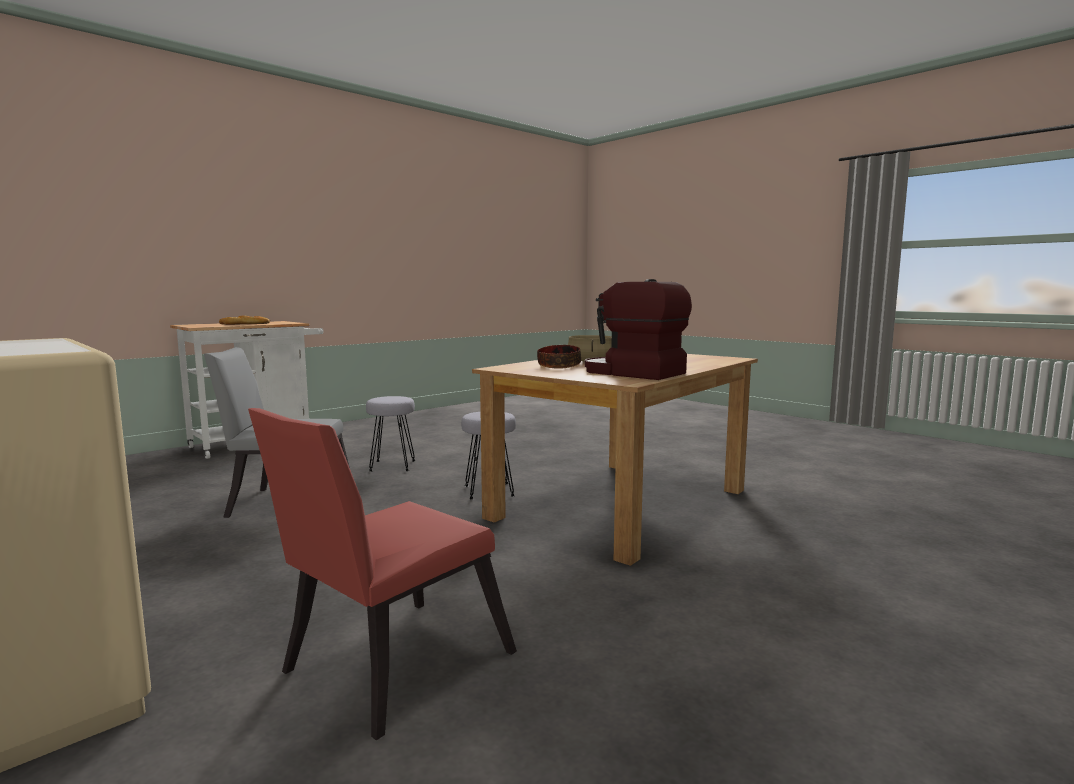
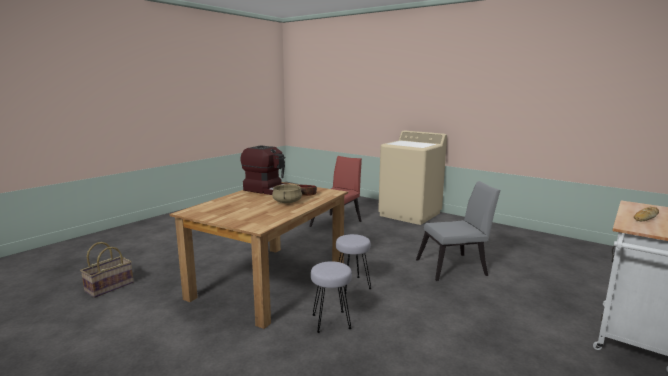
camera: 170 degrees right, 5 degrees up
(392, 466) = (446, 308): grey stool -> grey stool (331, 322)
(896, 511) = (109, 286): none -> basket

